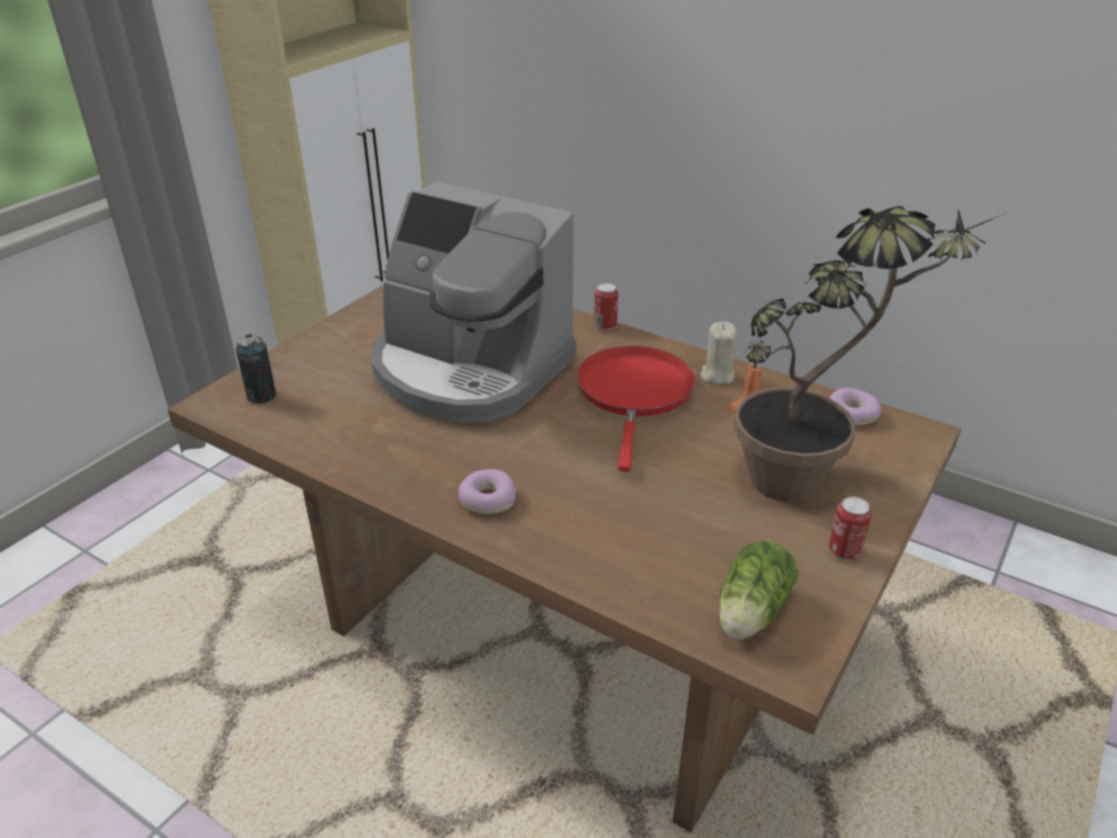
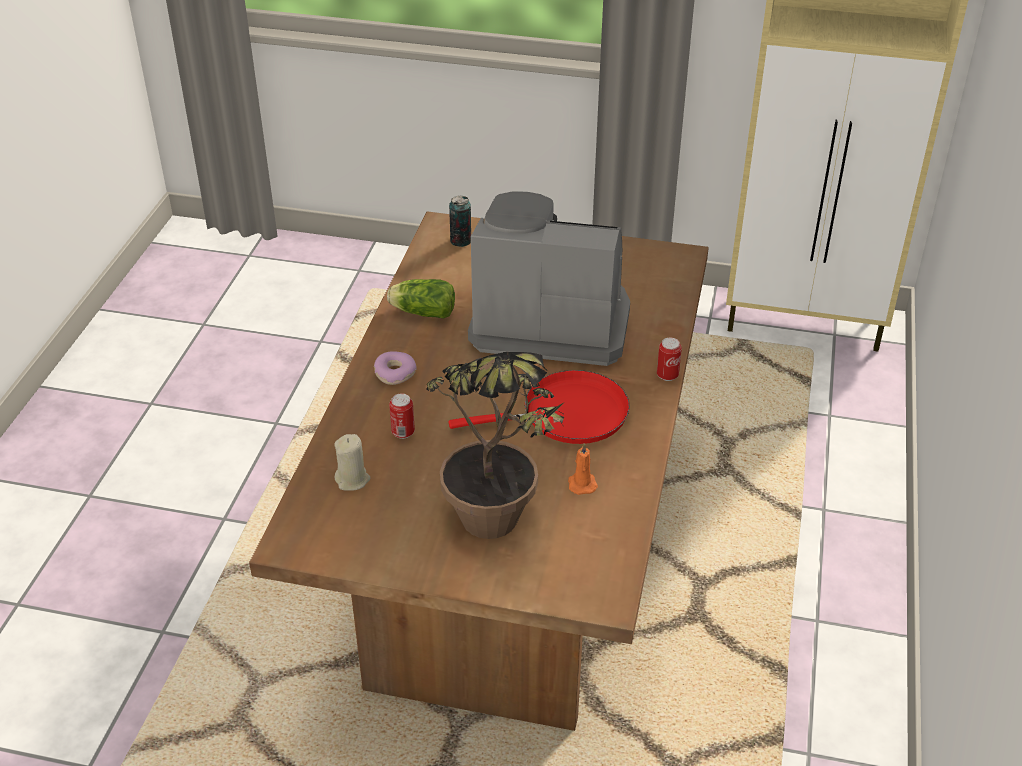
camera: 70 degrees right, 5 degrees up
(469, 370) = (550, 320): coffee machine -> coffee machine turned 90 degrees clockwise
(717, 376) = (625, 457): beige candle -> beige candle (352, 480)
(749, 614) = (328, 519): lettuce -> lettuce (421, 312)
(844, 551) = (414, 561): can -> can (403, 432)
(852, 414) = (611, 551): donut -> none

